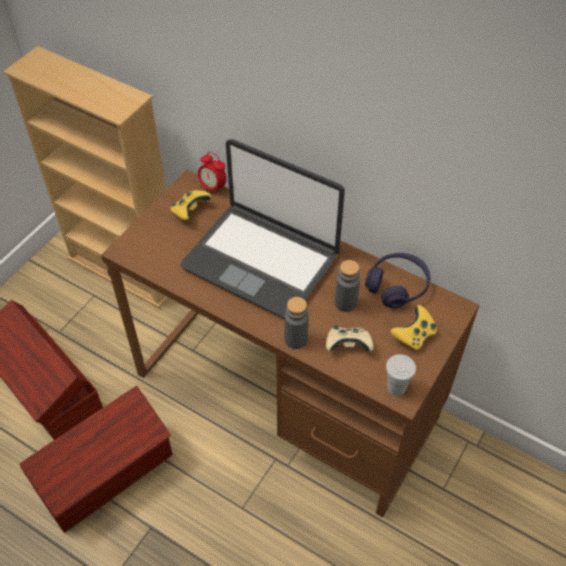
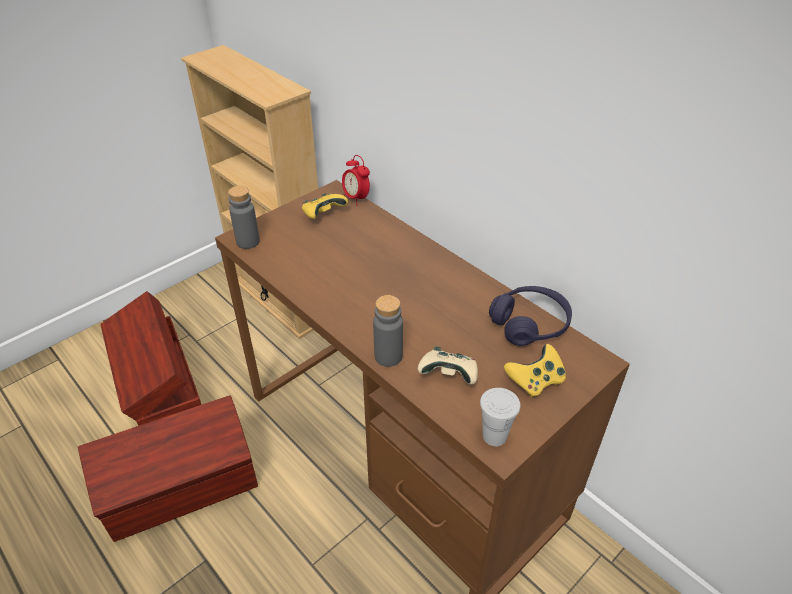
camera: 15 degrees right, 10 degrees down
(261, 260) = (380, 271): laptop -> none
(345, 303) = (461, 330): grey bottle -> grey bottle (248, 242)

